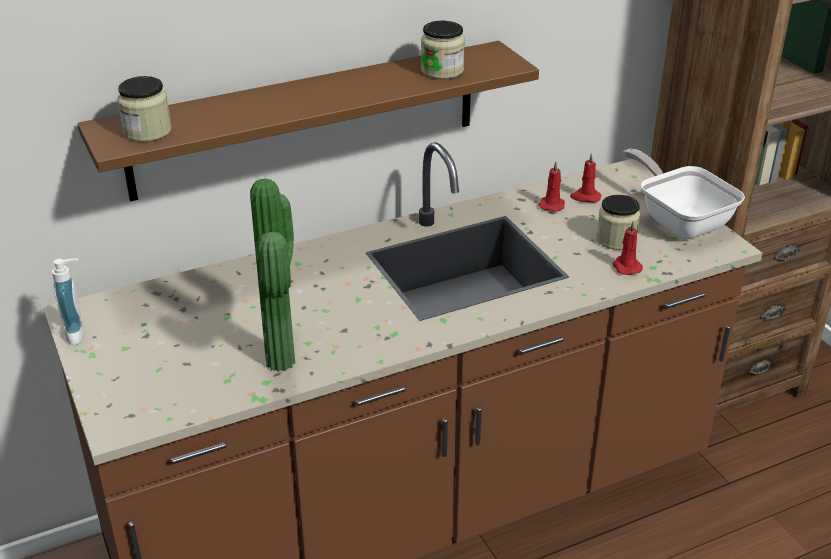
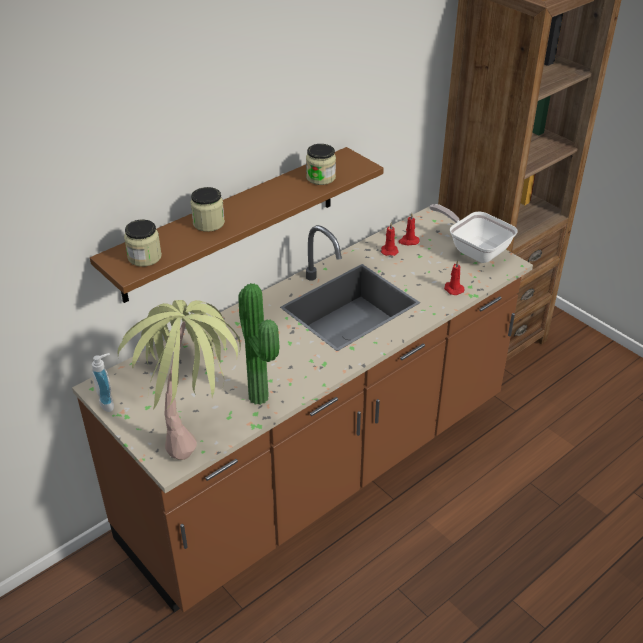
camera: 15 degrees left, 5 degrees up
(172, 383) = (192, 426): none -> potted plant
(616, 239) = (440, 270): jar -> jar (208, 223)

